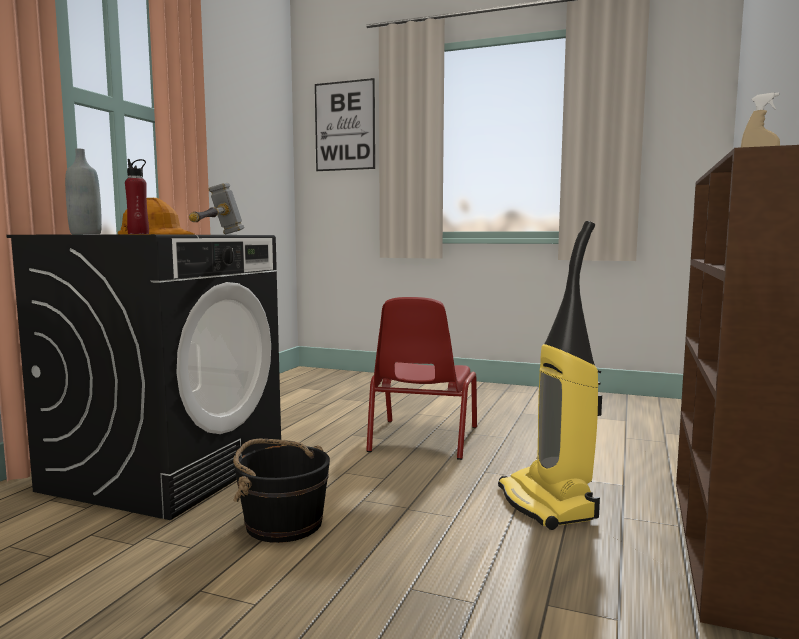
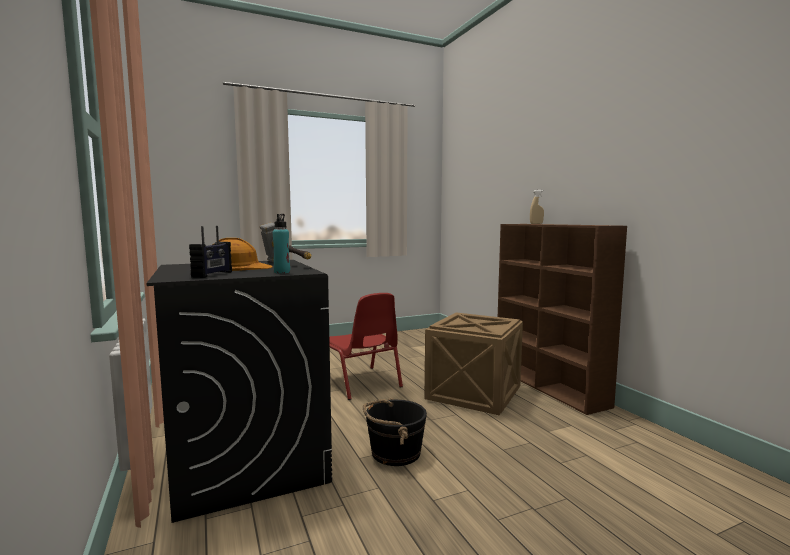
camera: 45 degrees left, 0 degrees up
(85, 234) = (213, 274): grey bottle -> radio
(138, 233) = (282, 272): red bottle -> turquoise bottle
(345, 126) = (198, 157): picture -> none
(548, 504) = (474, 393): vacuum cleaner -> crate

